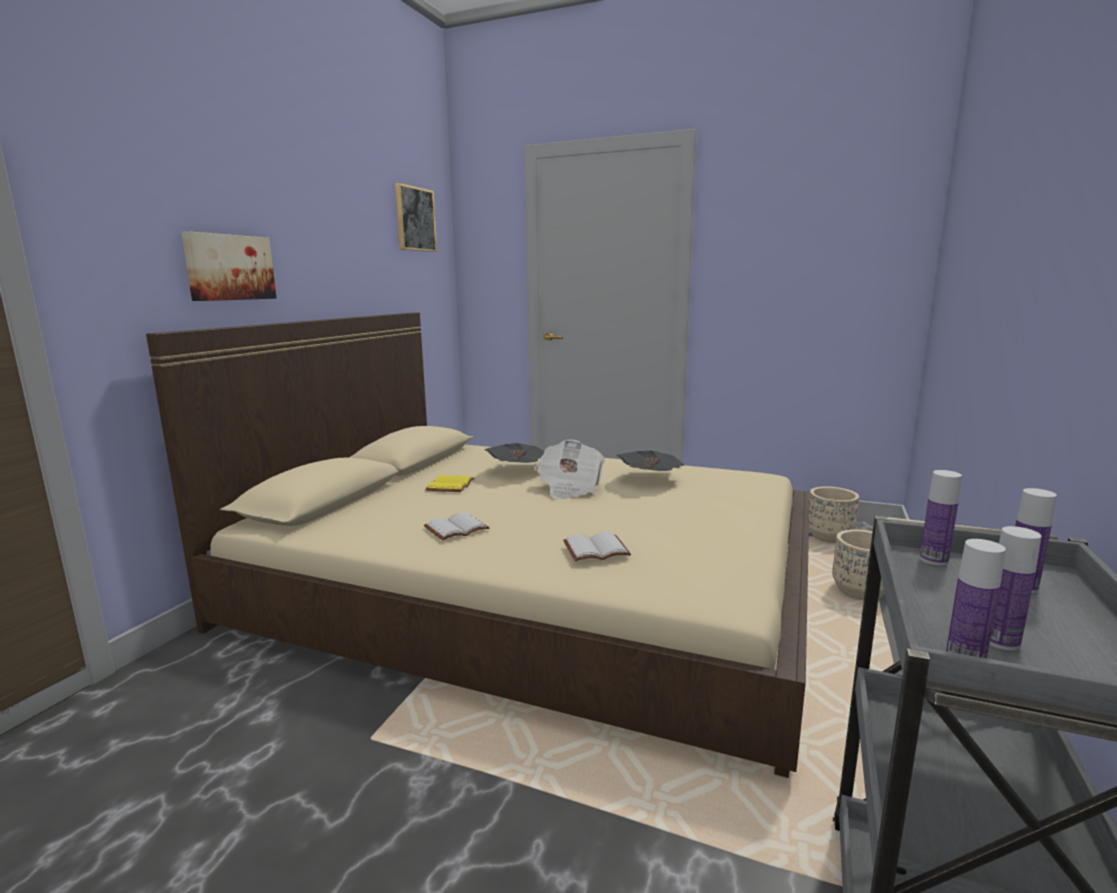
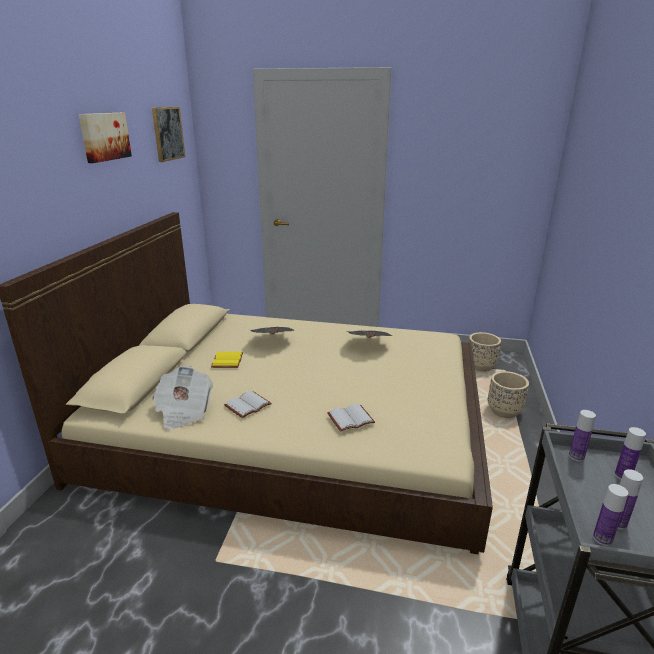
camera: 10 degrees left, 10 degrees up
(229, 267) = (43, 213): picture -> picture (104, 136)
(569, 488) = (315, 358): newspaper -> newspaper (183, 411)

